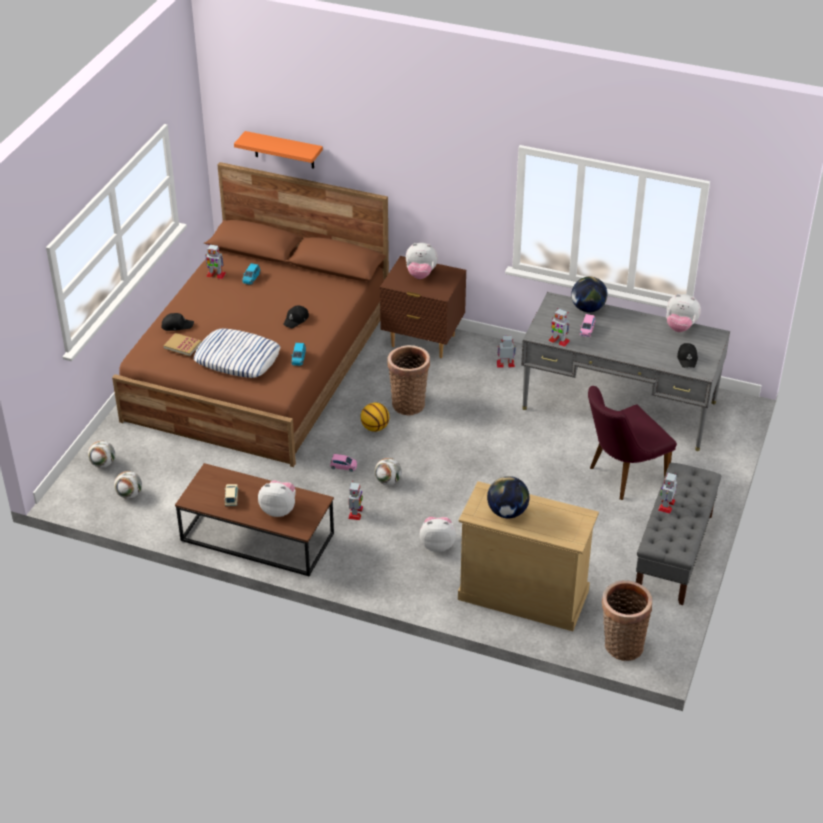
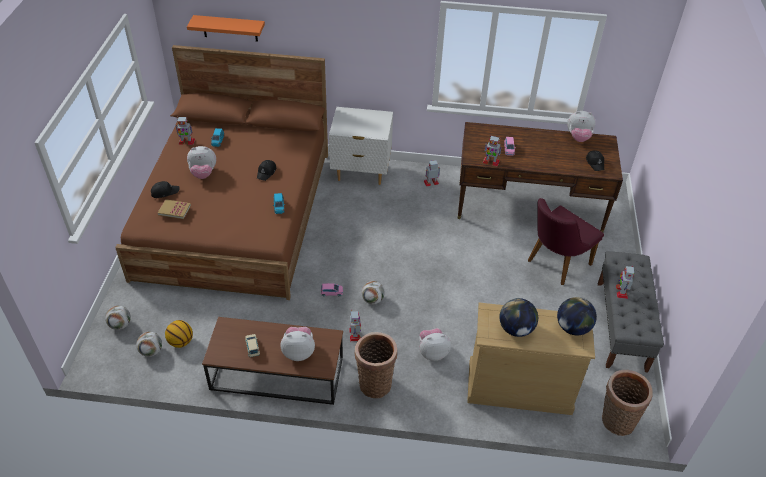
camera: 15 degrees left, 5 degrees up
(238, 358) = (226, 215): pillow -> none
(375, 427) = (346, 253): basketball -> basketball (181, 341)
(408, 403) = (367, 227): basket -> basket (375, 382)
(421, 274) = (358, 120): plush toy -> plush toy (203, 173)
(423, 341) = (361, 173): brown nightstand -> white nightstand
(588, 308) = (502, 131): globe -> globe (573, 328)
(619, 405) = (529, 204): grey desk -> brown desk

